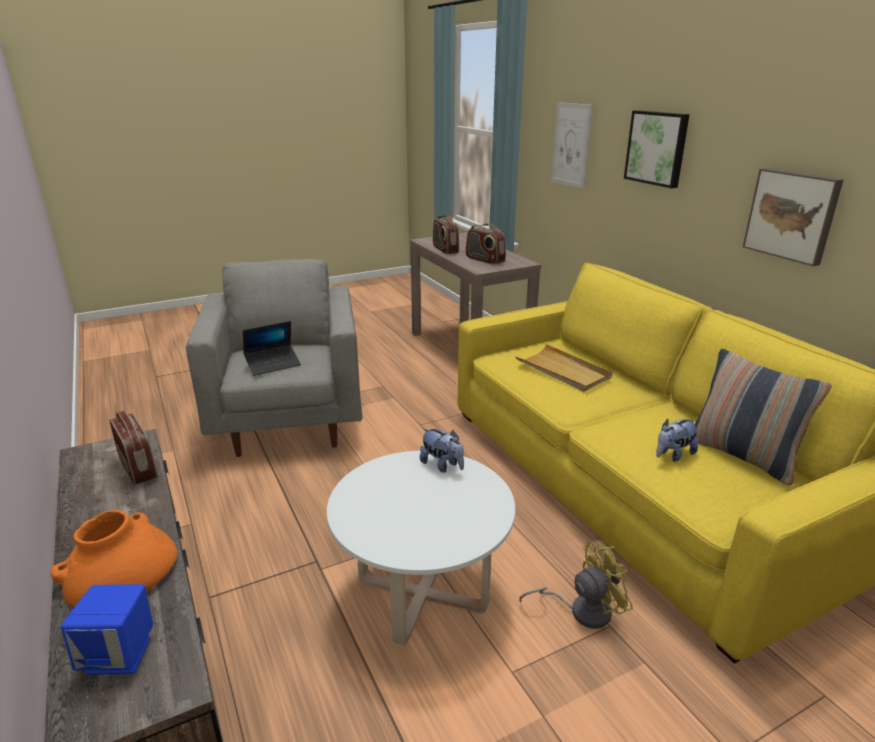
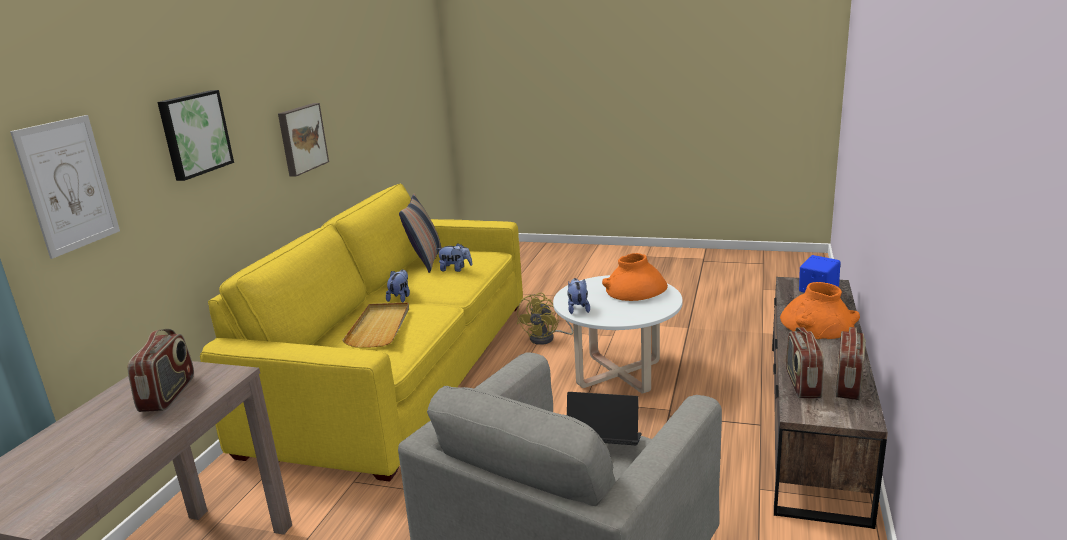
camera: 135 degrees left, 5 degrees down
(415, 527) = (635, 290): none -> orange vase
(445, 249) = (119, 453): radio -> radio (848, 385)
(581, 610) = (547, 338): yellow fan -> yellow fan turned 90 degrees counterclockwise
(636, 408) = (400, 298): none -> plush toy

